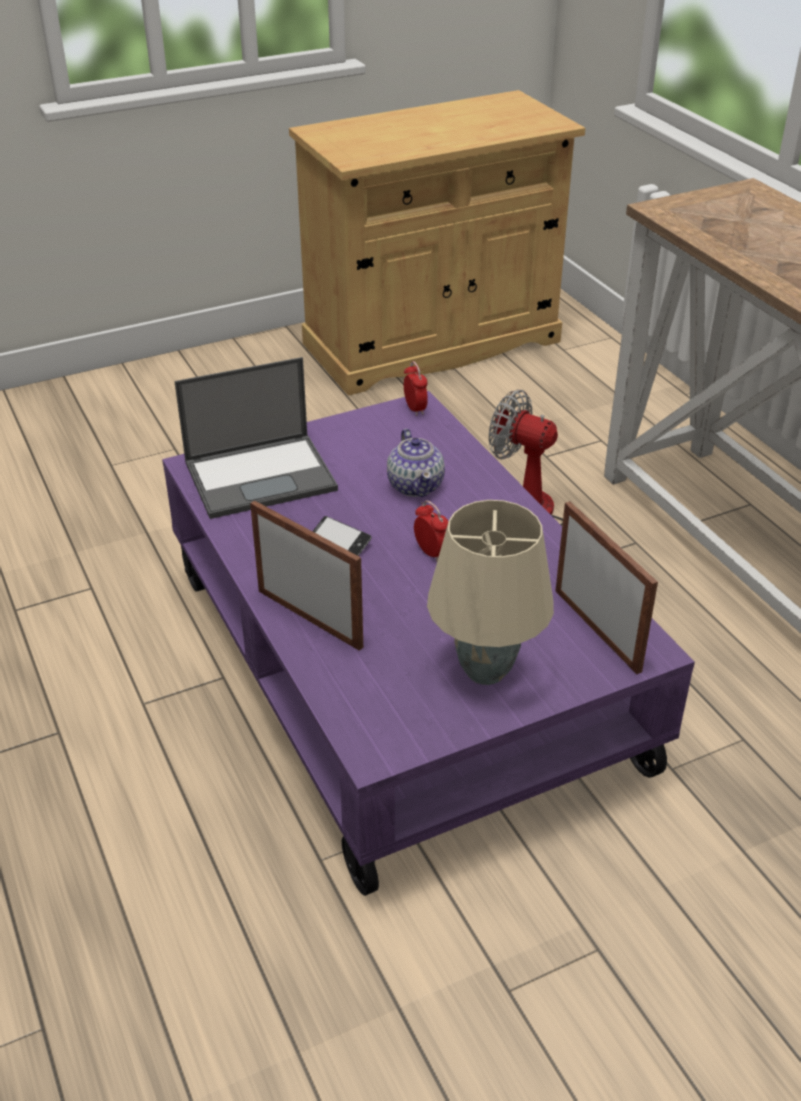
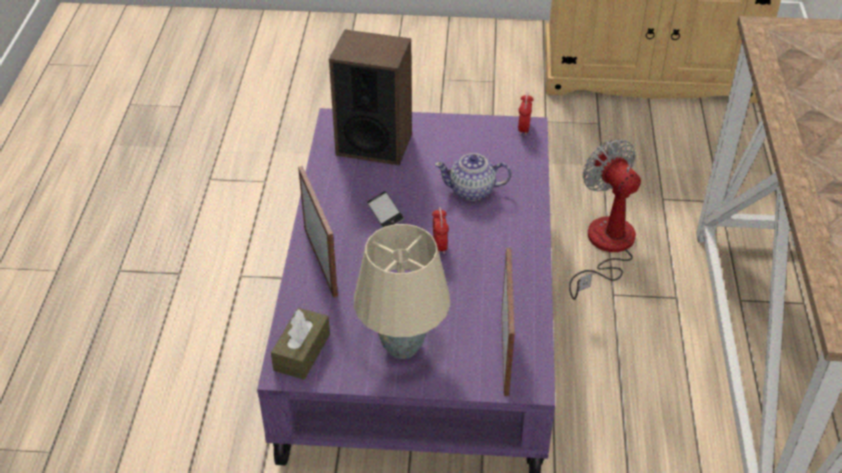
camera: 30 degrees right, 5 degrees up
(262, 475) = (374, 144): laptop -> speaker
(375, 724) = (302, 352): none -> brown tissue box
(416, 485) = (472, 191): teapot -> teapot turned 75 degrees clockwise

